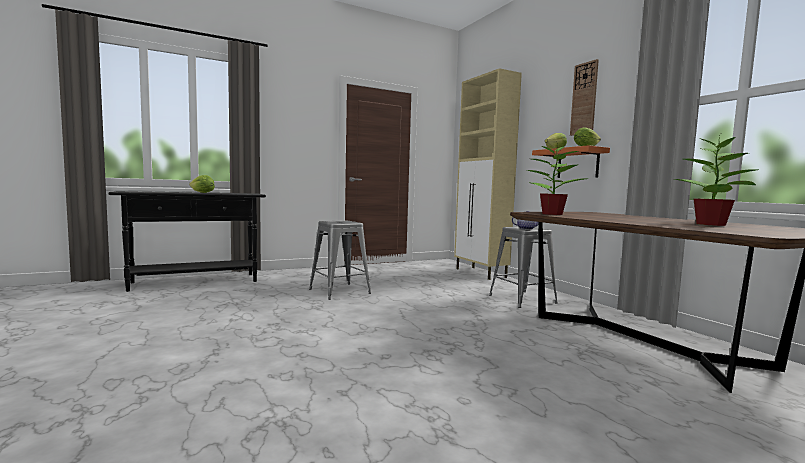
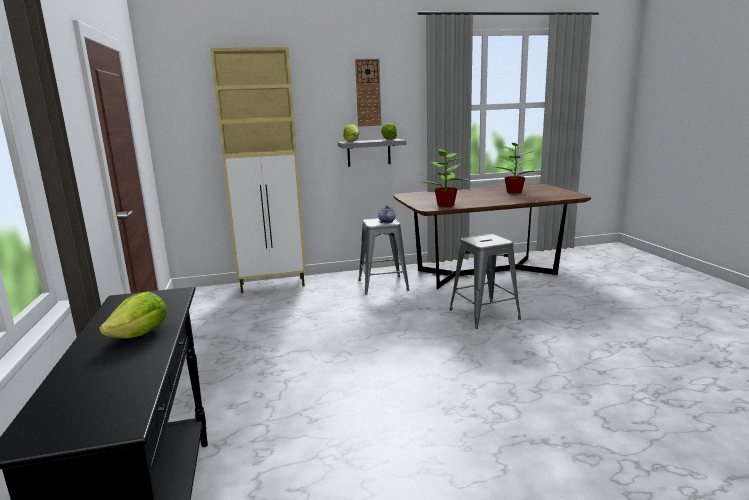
camera: 75 degrees left, 10 degrees up
(339, 291) = (313, 368): grey stool -> grey stool (484, 314)
(578, 163) = (369, 152): orange shelf -> grey shelf

